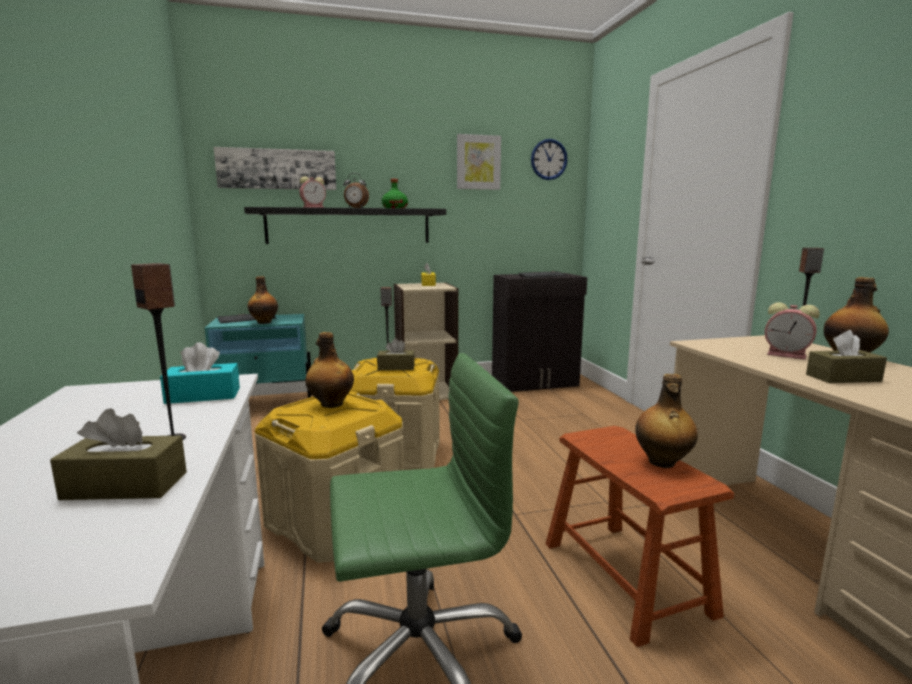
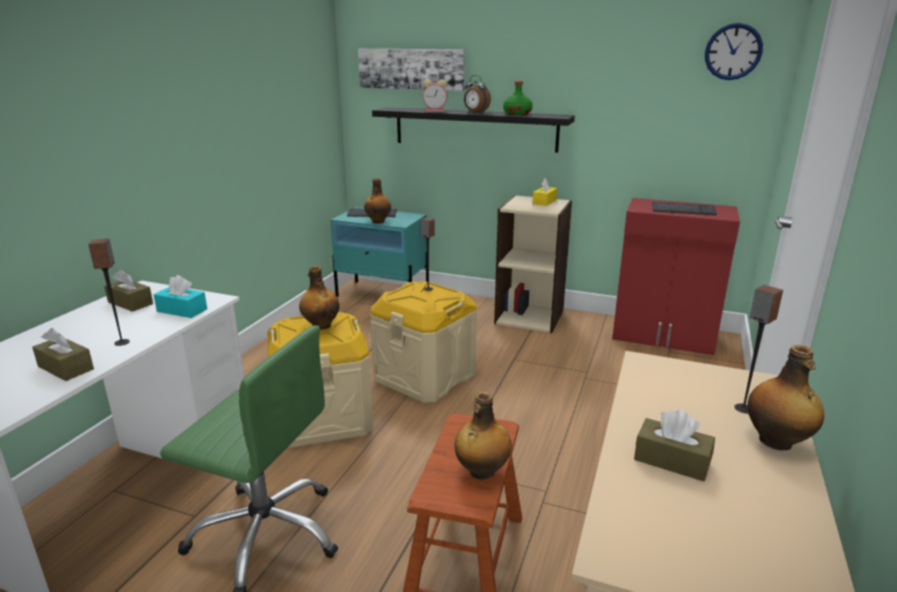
camera: 35 degrees right, 10 degrees up
(396, 367) = (423, 298): brown tissue box -> brown tissue box (130, 303)
(478, 162) = (629, 58): picture -> none
(535, 383) = (664, 337): black cabinet -> red cabinet
(788, 355) = (705, 412): alarm clock -> none

